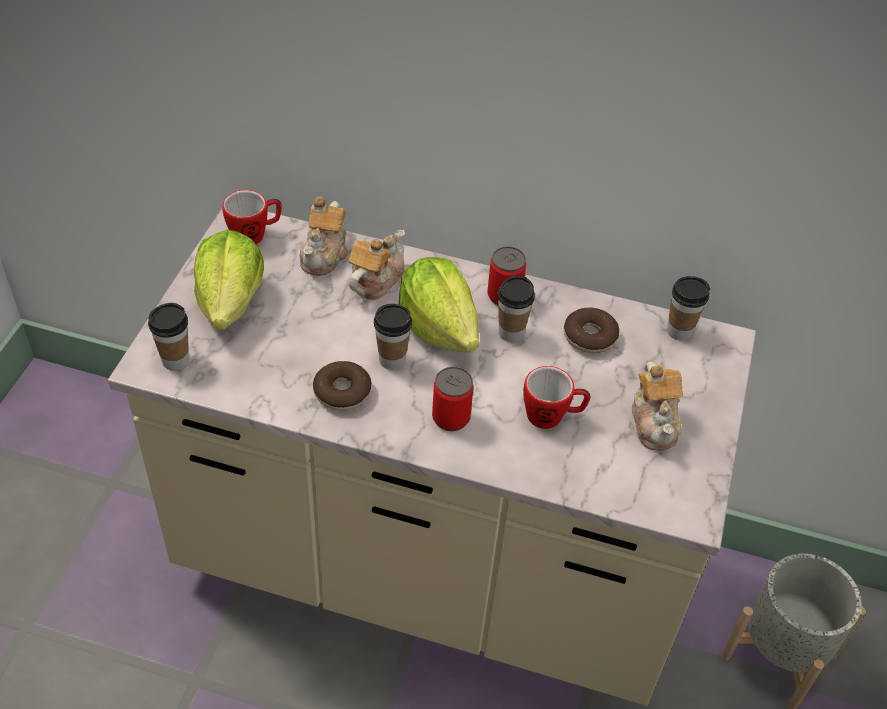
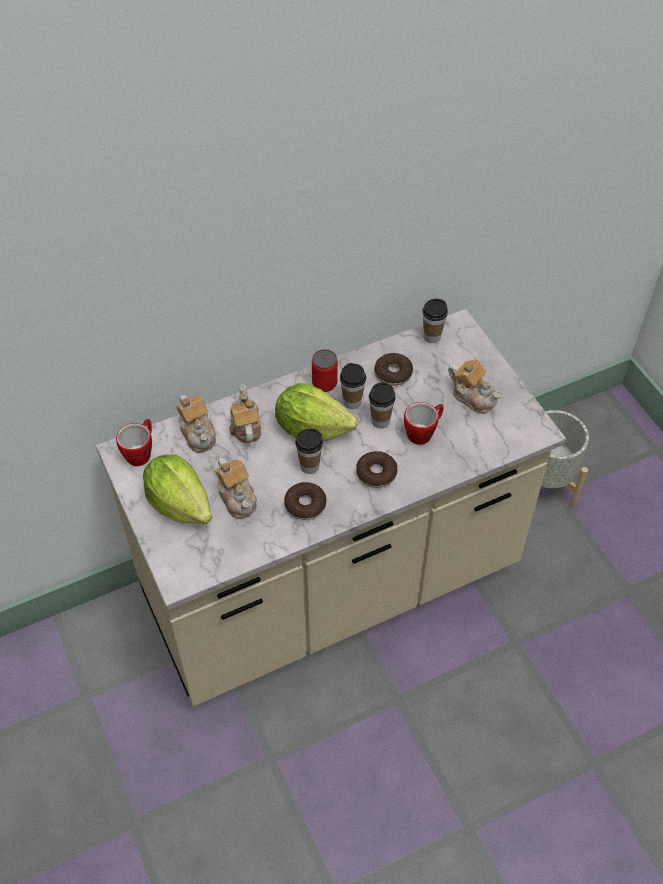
camera: 40 degrees left, 5 degrees up
(175, 360) = (192, 562): cup -> cup (380, 421)
(288, 336) = (237, 497): none -> teapot
(451, 417) = (376, 473): can -> donut

